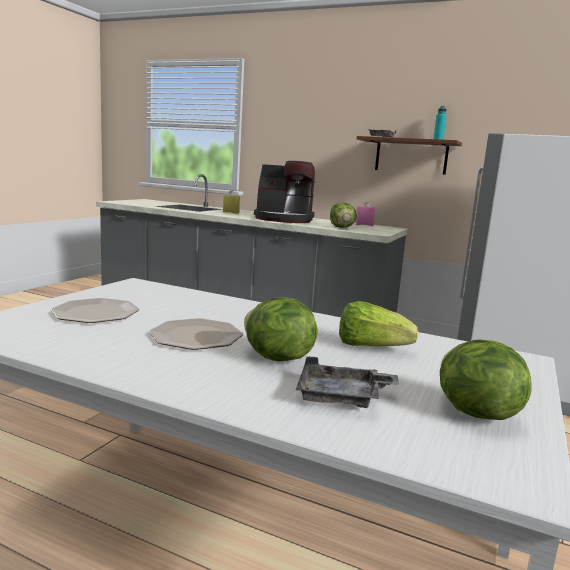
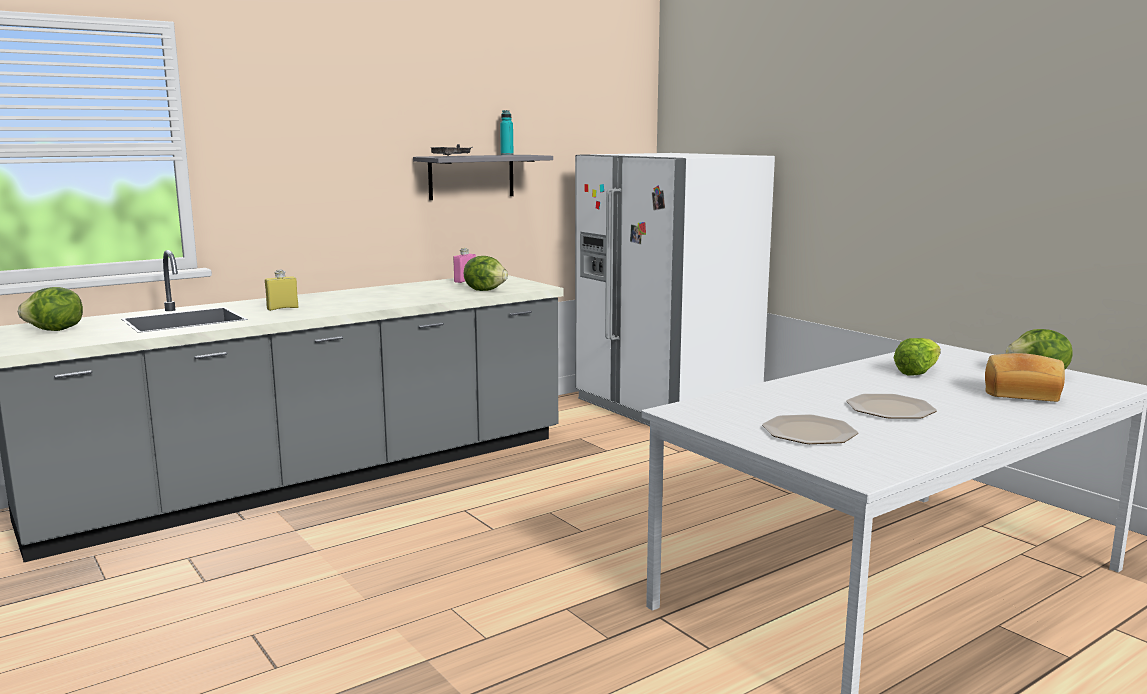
camera: 60 degrees left, 0 degrees up
(276, 358) = (946, 396): lettuce -> lettuce (55, 331)
(284, 219) = (386, 298): coffee machine -> none
(342, 397) = (1021, 393): grey tray -> bread
(411, 156) = (471, 176): brown shelf -> grey shelf

